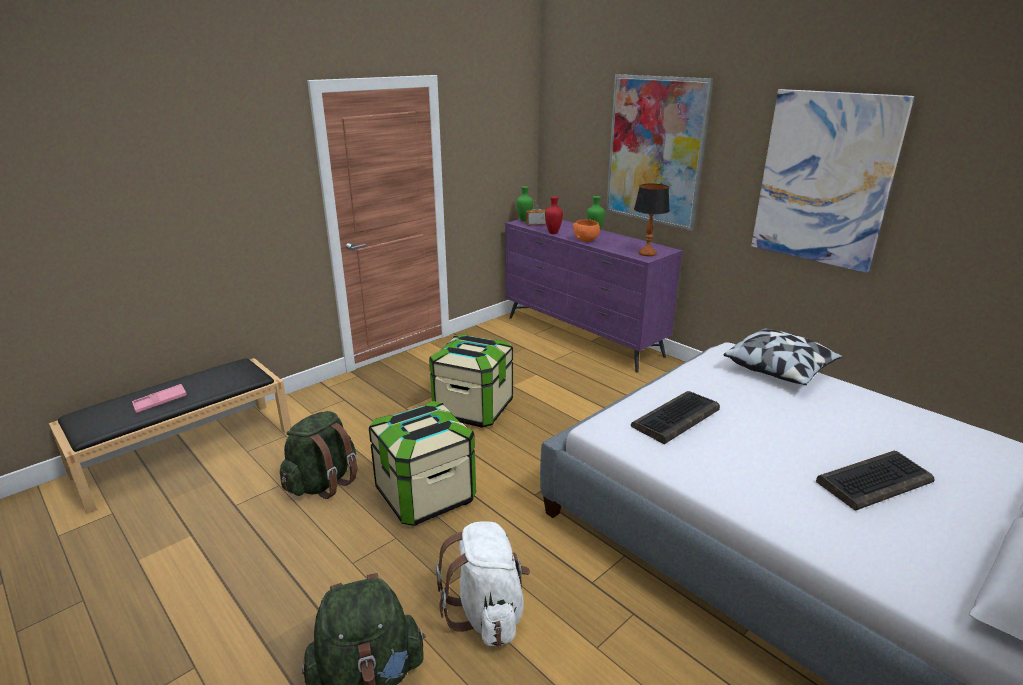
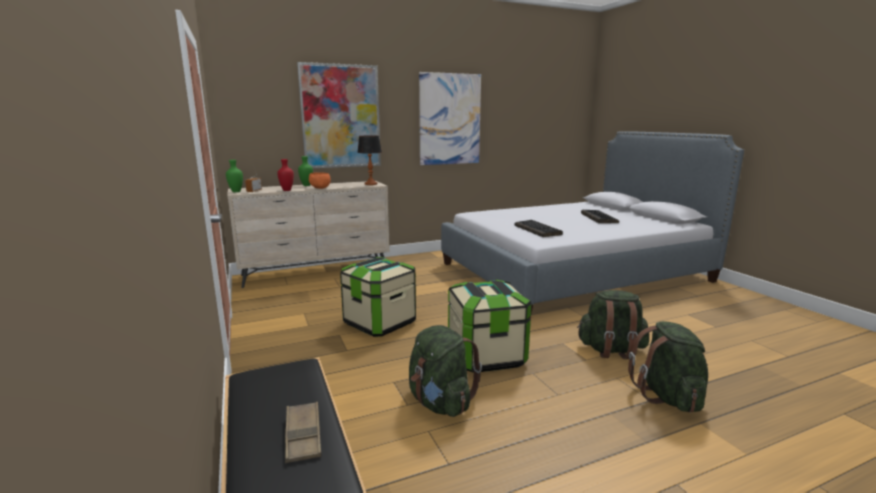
camera: 70 degrees left, 10 degrees down
(160, 401) = (303, 436): pink tray -> brown tray
(487, 612) = (611, 350): white backpack -> green backpack
(582, 336) = (316, 272): purple dresser -> beige dresser
(780, 370) = (499, 211): pillow -> none

